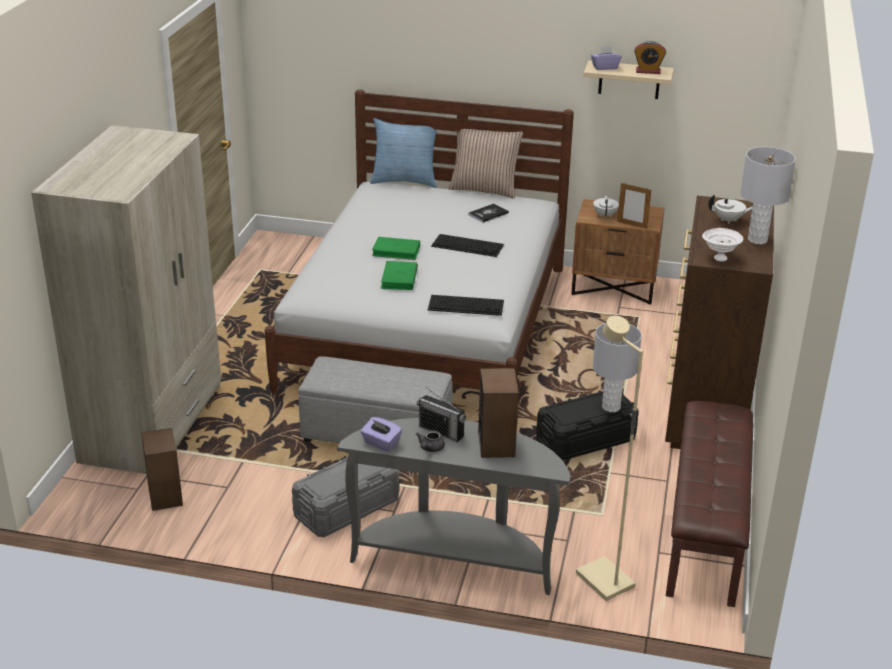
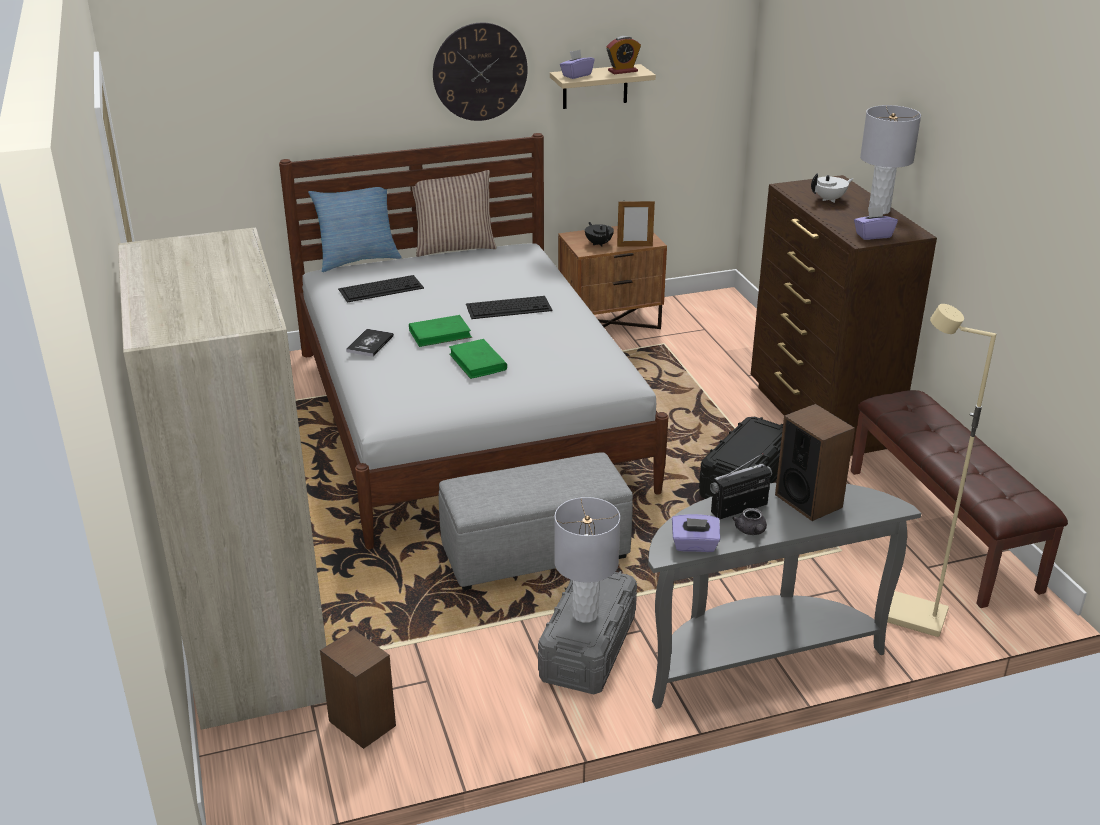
camera: 30 degrees left, 0 degrees up
(441, 431) = (739, 508): radio -> radio turned 150 degrees clockwise
(466, 305) = (581, 368): keyboard -> keyboard (381, 288)
(488, 214) = (491, 270): book -> book (370, 344)
(527, 49) = (480, 72): none -> wall clock
(605, 215) = (599, 243): white teapot -> black teapot
(611, 407) = (768, 435): grey table lamp -> grey table lamp (585, 614)
(719, 258) = (873, 235): white bowl -> purple tissue box

